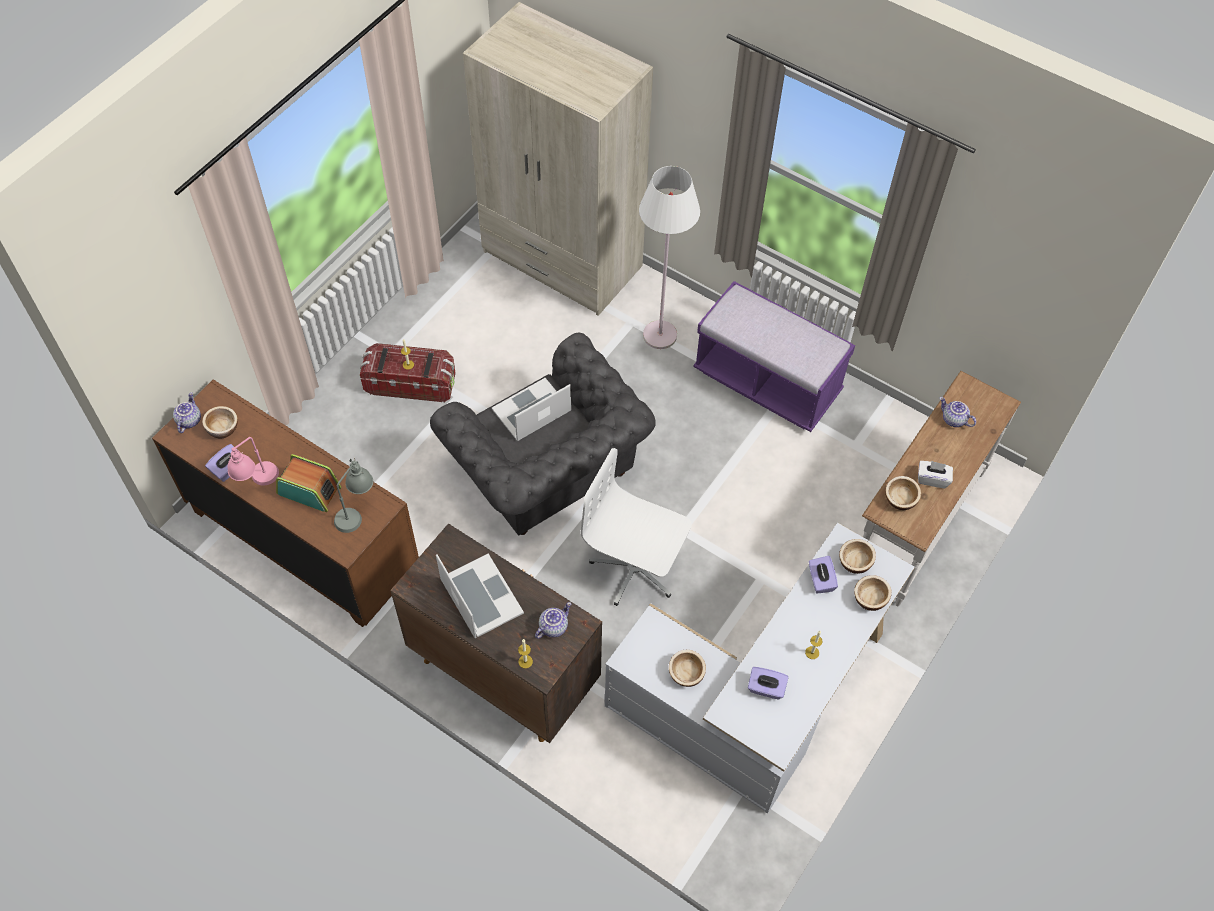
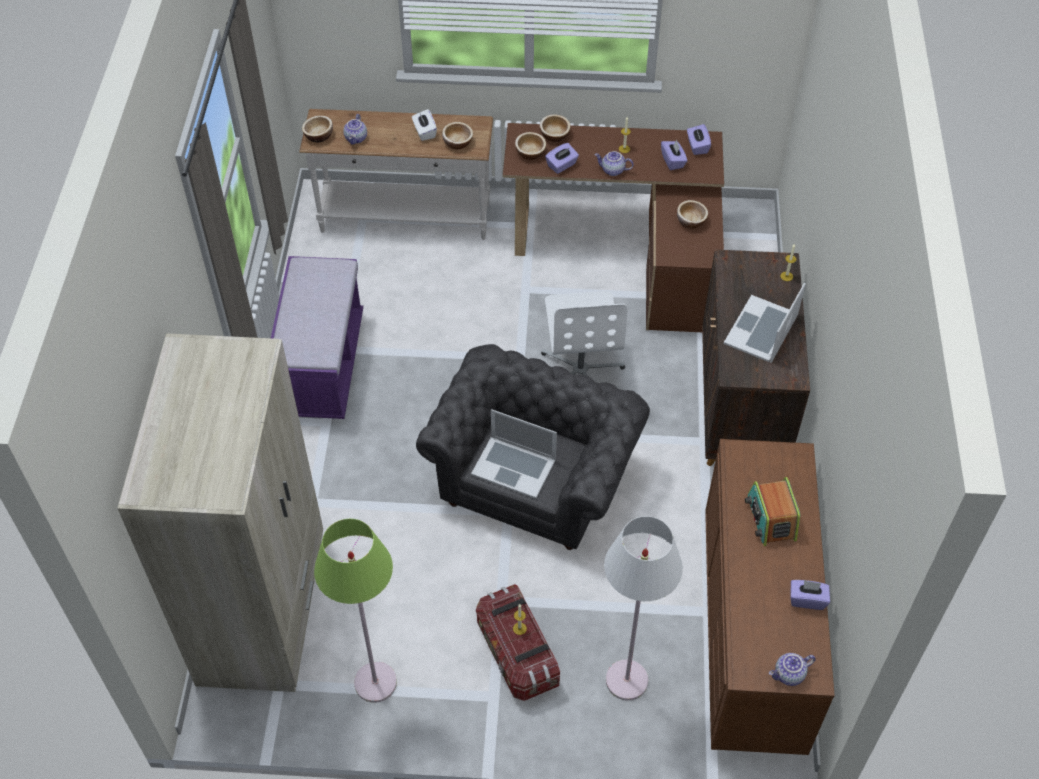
camera: 120 degrees left, 5 degrees down
(223, 428) = (772, 637): bowl -> bowl (319, 136)
(258, 483) = (799, 564): pink table lamp -> none
(356, 512) = (759, 469): grey table lamp -> none
(455, 295) = (375, 683): none -> green floor lamp
(553, 626) = (745, 274): teapot -> teapot (612, 171)
(660, 335) = (315, 470): white floor lamp -> white floor lamp (626, 680)
(757, 698) = (628, 252): white desk -> brown desk
(774, 727) = (697, 146): none -> purple tissue box

